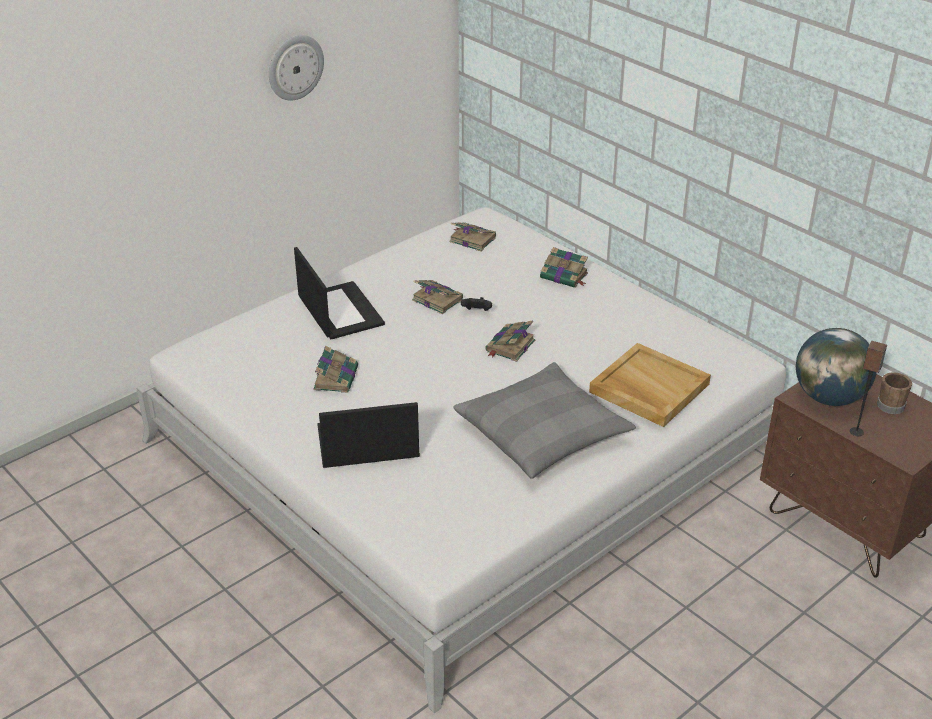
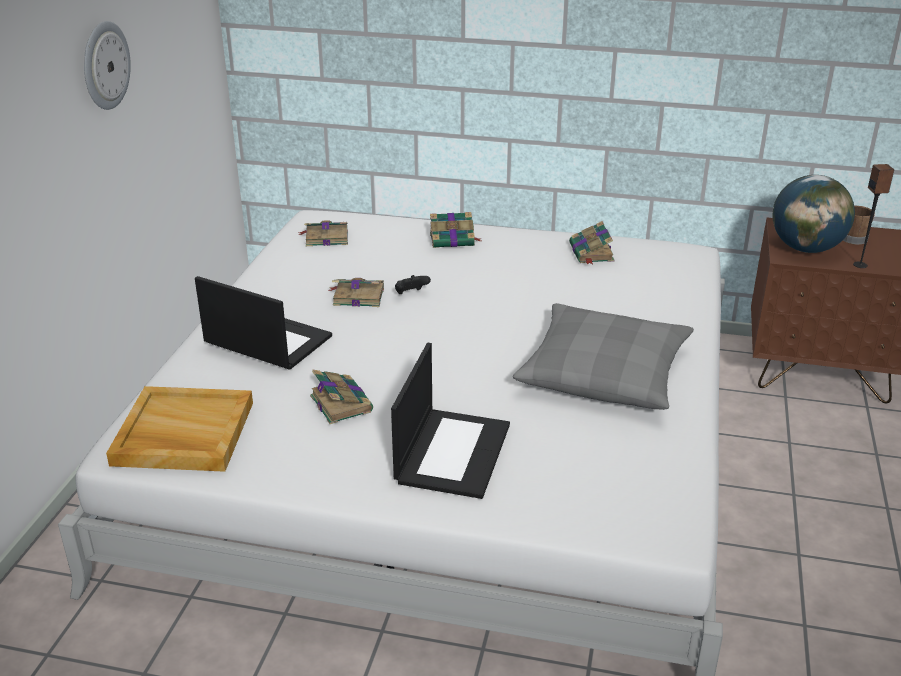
camera: 35 degrees left, 5 degrees down
(367, 443) = (452, 452): laptop -> laptop turned 150 degrees clockwise
(509, 346) = (480, 311): book -> book (591, 253)
(648, 388) = (646, 299): beige tray -> beige tray (182, 434)

